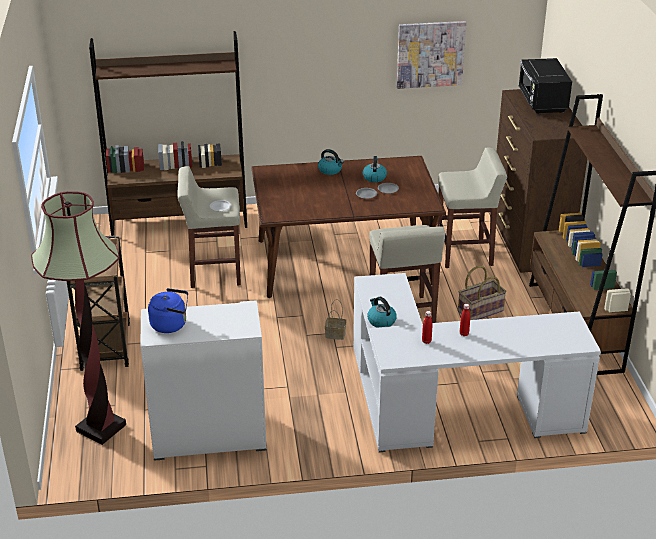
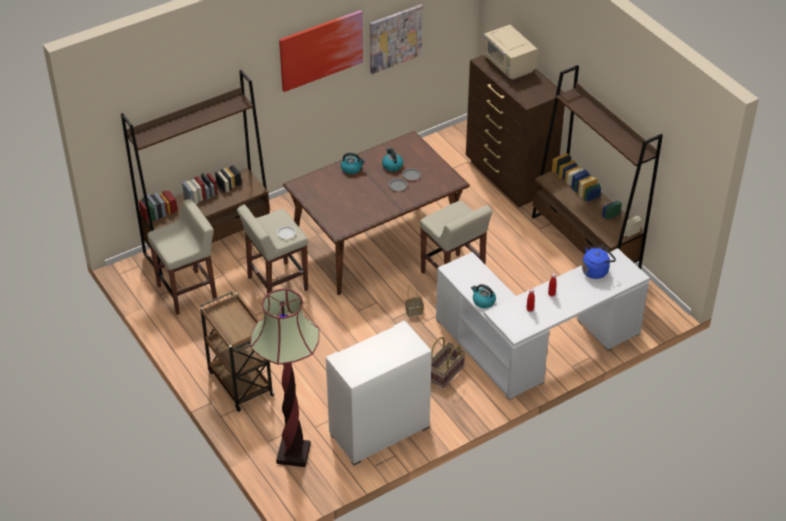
camera: 25 degrees left, 10 degrees up
(171, 324) = (359, 362): blue kettle -> blue kettle (596, 270)
(336, 39) = (321, 50): none -> picture
(465, 253) = (466, 201): beige stool -> beige stool (188, 292)
(480, 310) = (509, 253): basket -> basket (445, 372)
(542, 102) = (508, 65): black microwave -> beige microwave

